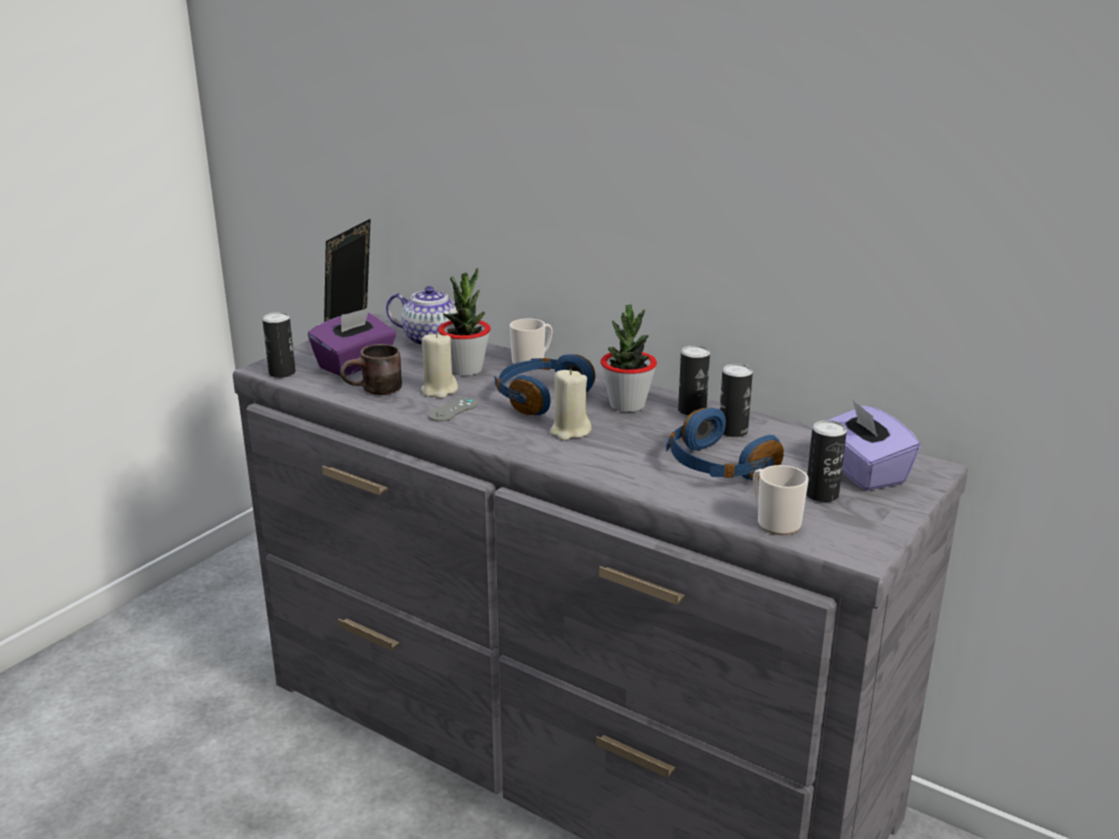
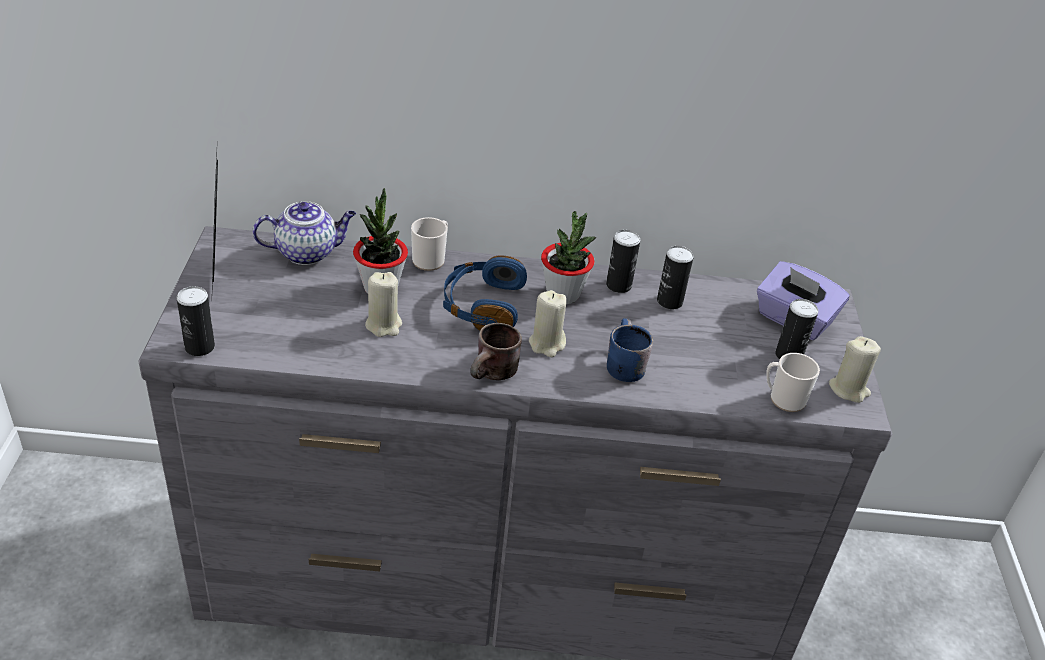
camera: 35 degrees left, 15 degrees up
(355, 365) = (265, 312): purple tissue box -> none
(375, 391) = (324, 345): brown mug -> brown mug (495, 375)
(453, 410) = (422, 348): grey game controller -> none
(626, 459) = (621, 364): none -> blue mug
(717, 467) = (694, 350): blue headphones -> none
(865, 535) = (849, 389): none -> beige candle

